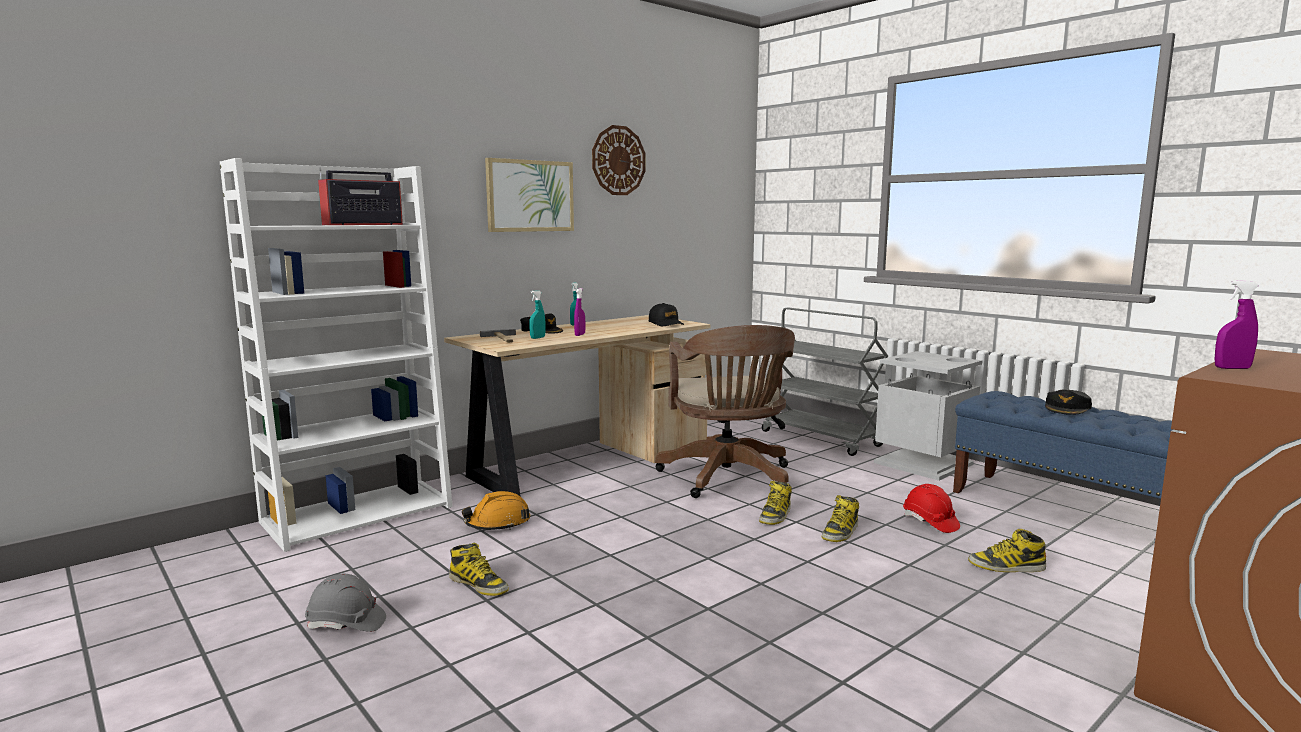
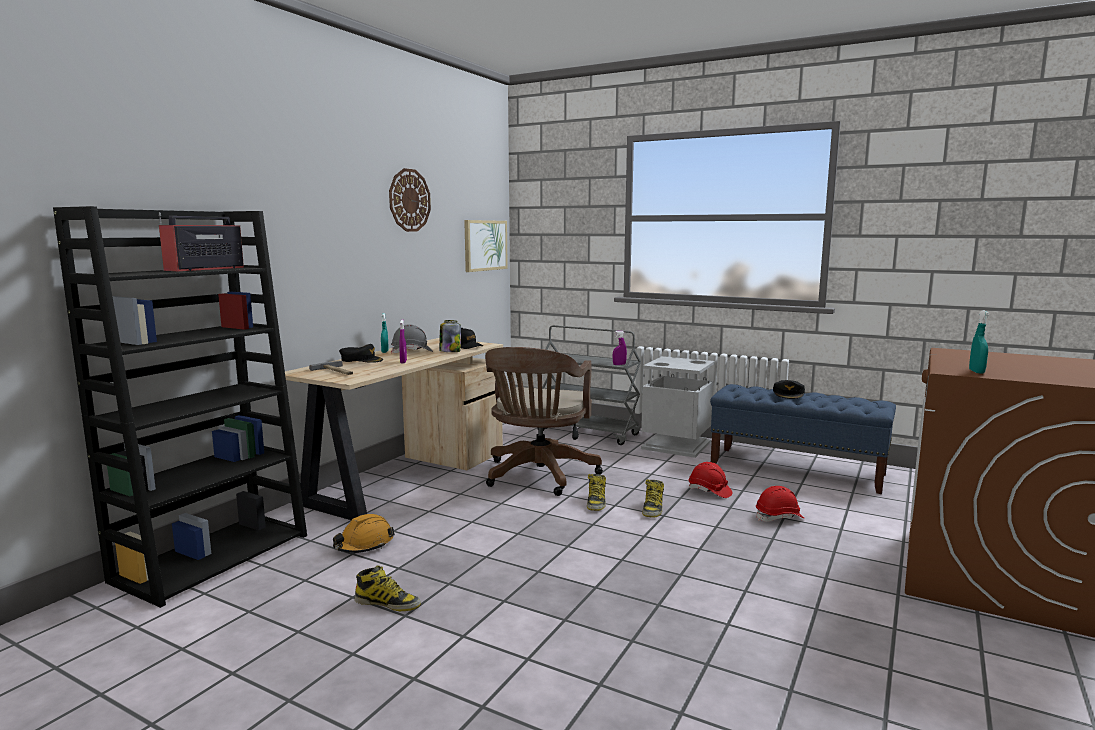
camera: 20 degrees left, 0 degrees up
(346, 624) = (285, 663): grey hard hat -> grey hard hat (412, 352)
(359, 513) = (214, 556): white bookcase -> black bookcase
(530, 196) = (340, 234): picture -> picture (485, 245)
(537, 338) = (368, 368): turquoise spray bottle -> turquoise spray bottle (976, 372)
(641, 328) = (450, 351): none -> jar
(728, 479) = (538, 476): brown office chair -> brown office chair turned 45 degrees clockwise
(1006, 566) = (779, 517): boot -> red hard hat
(1232, 368) = (948, 364): purple spray bottle -> purple spray bottle (619, 364)

